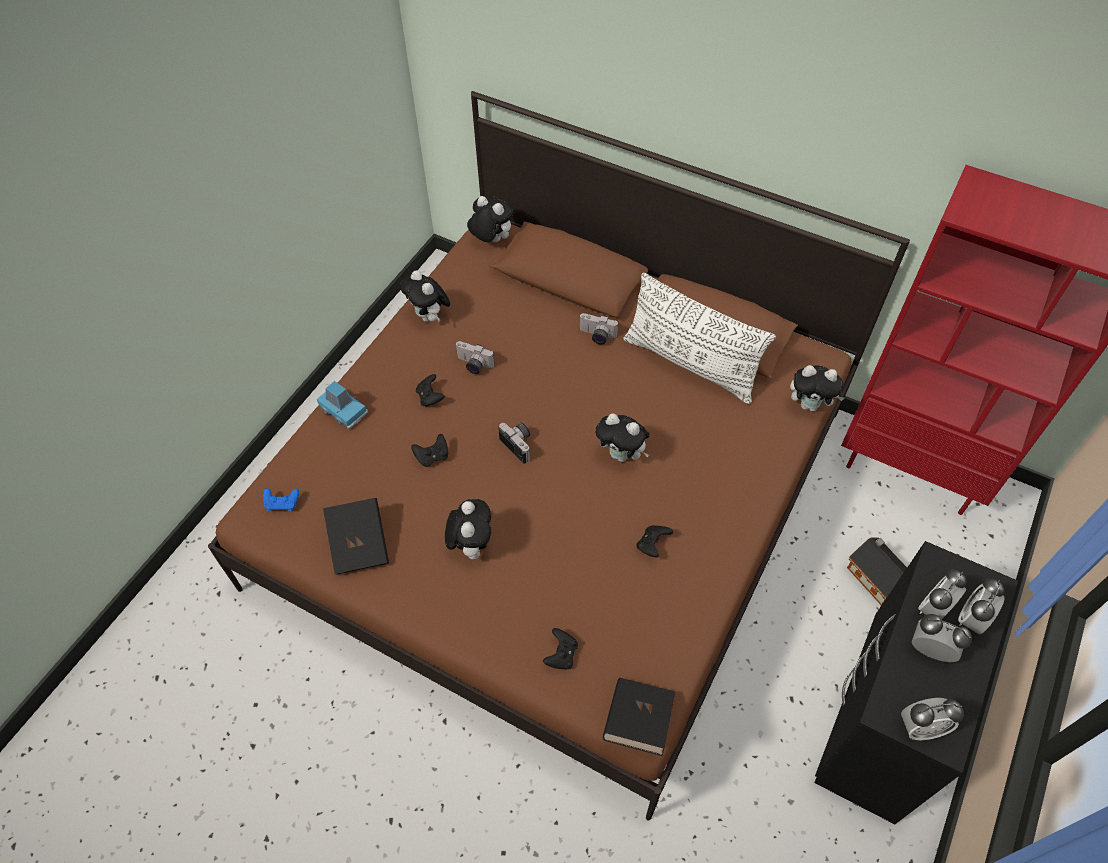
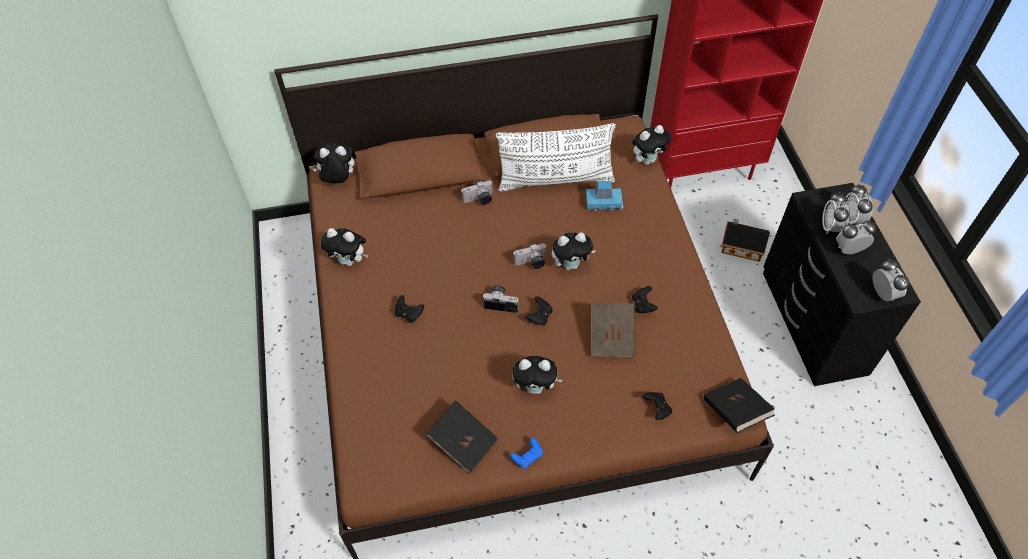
camera: 40 degrees left, 0 degrees up
(282, 503) = (380, 458): blue game controller -> blue game controller (527, 456)
(343, 410) = (355, 365): blue toy car -> blue toy car (604, 203)
(432, 456) = (453, 351): black game controller -> black game controller (539, 316)
(471, 545) = (536, 387): plush toy -> plush toy turned 135 degrees clockwise
(473, 365) = (416, 273): camera -> camera (531, 263)
(589, 552) = (611, 337): none -> brown book
(920, 727) = (882, 293): alarm clock -> alarm clock turned 60 degrees counterclockwise

